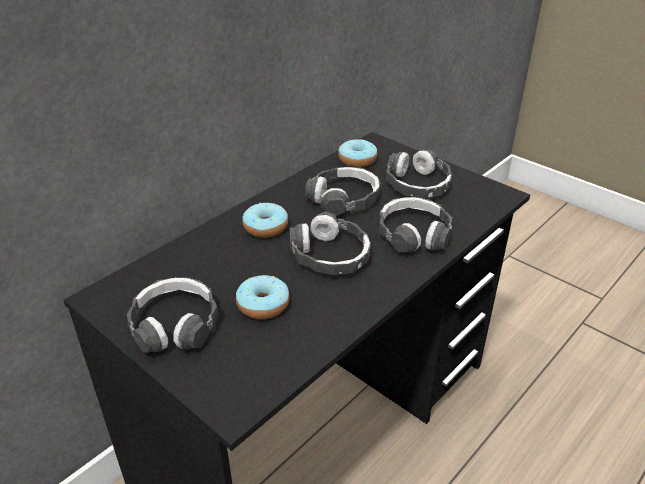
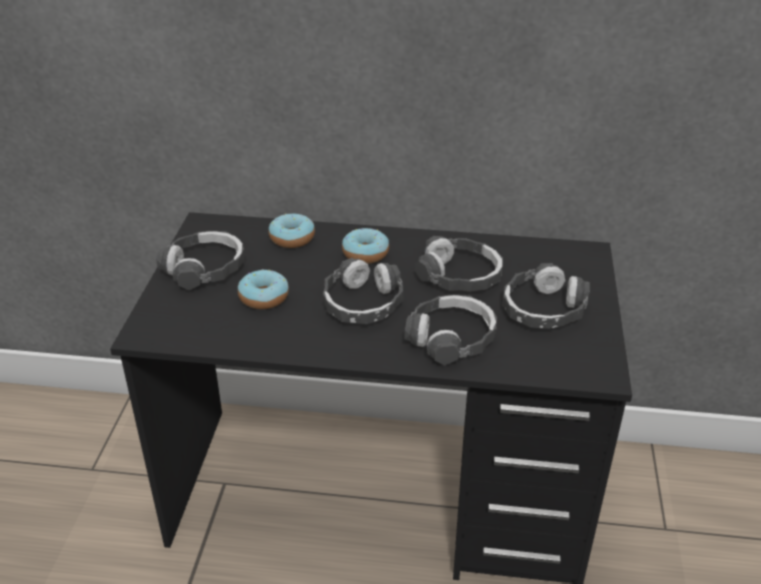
camera: 55 degrees right, 0 degrees up
(357, 160) = (539, 255): donut -> donut (292, 238)

